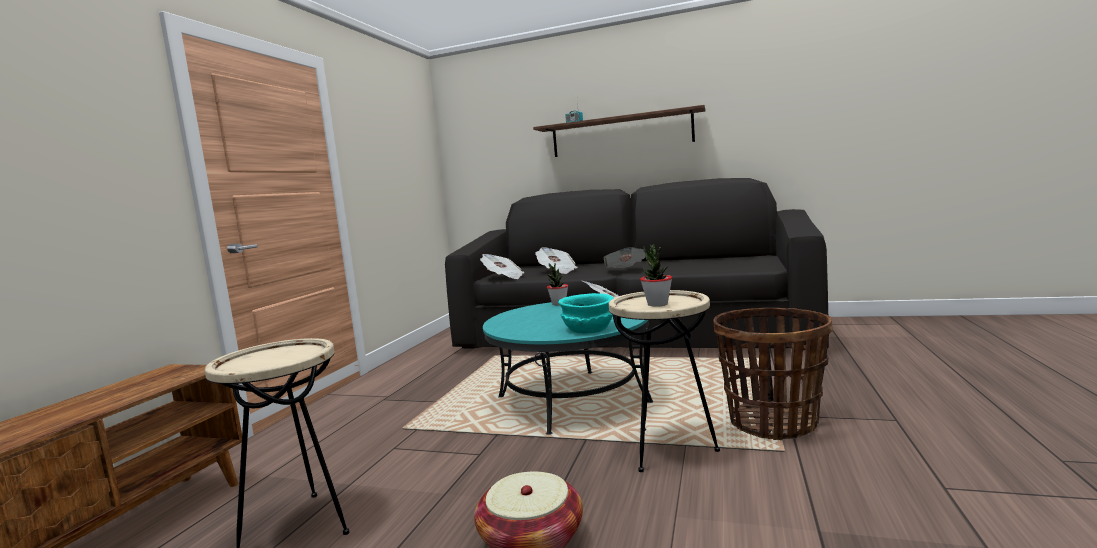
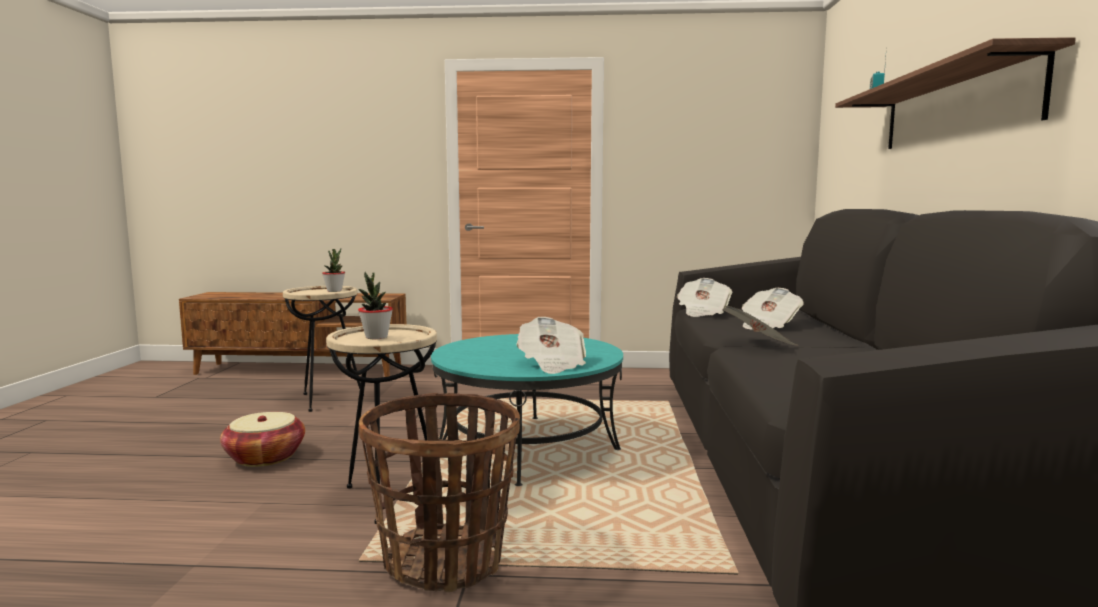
camera: 75 degrees right, 0 degrees up
(558, 304) = (597, 346): potted plant -> potted plant (334, 291)
(589, 328) = (467, 360): turquoise bowl -> none

